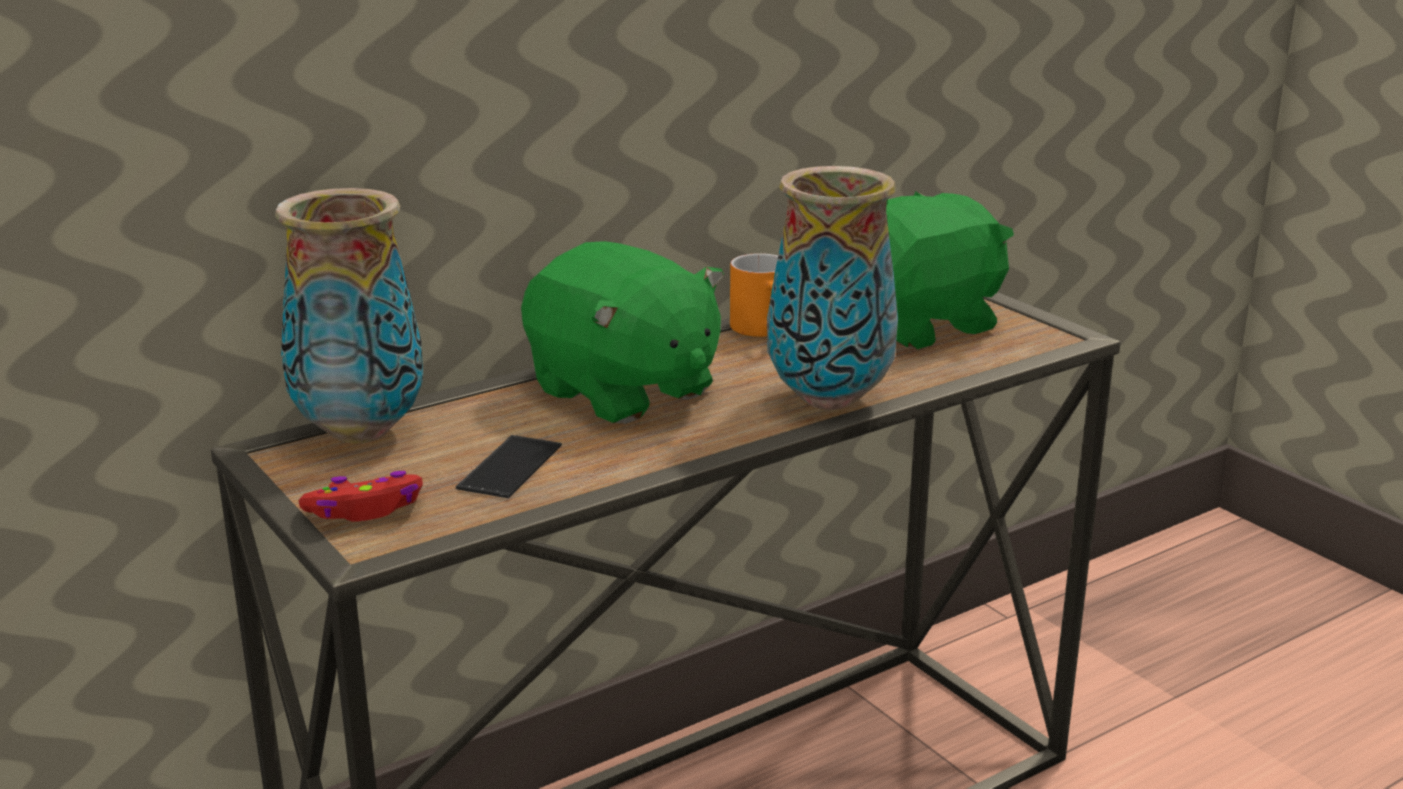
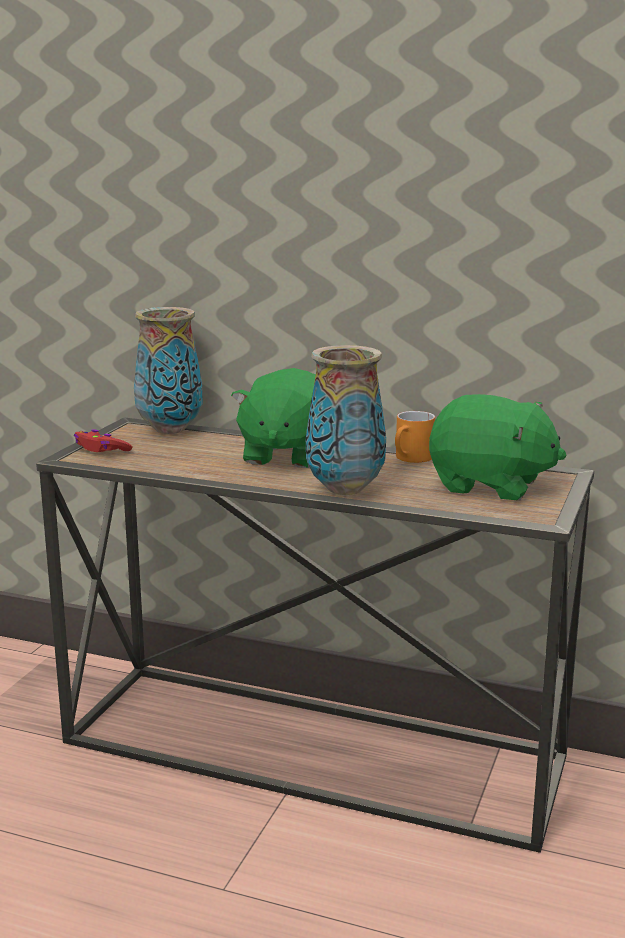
camera: 55 degrees right, 5 degrees down
(510, 467) = (175, 459): phone -> none

